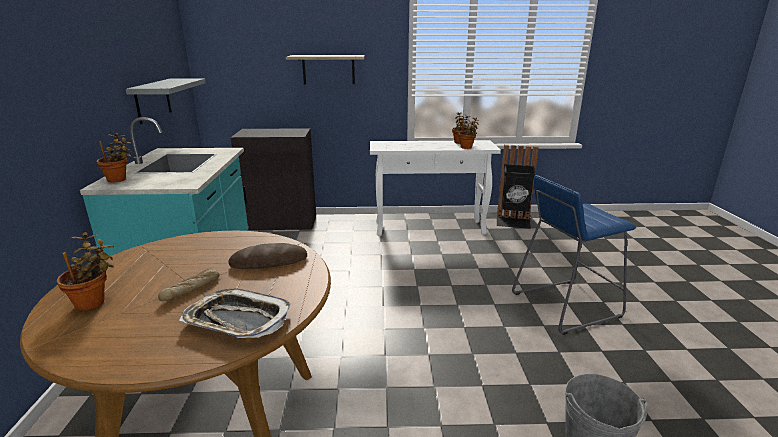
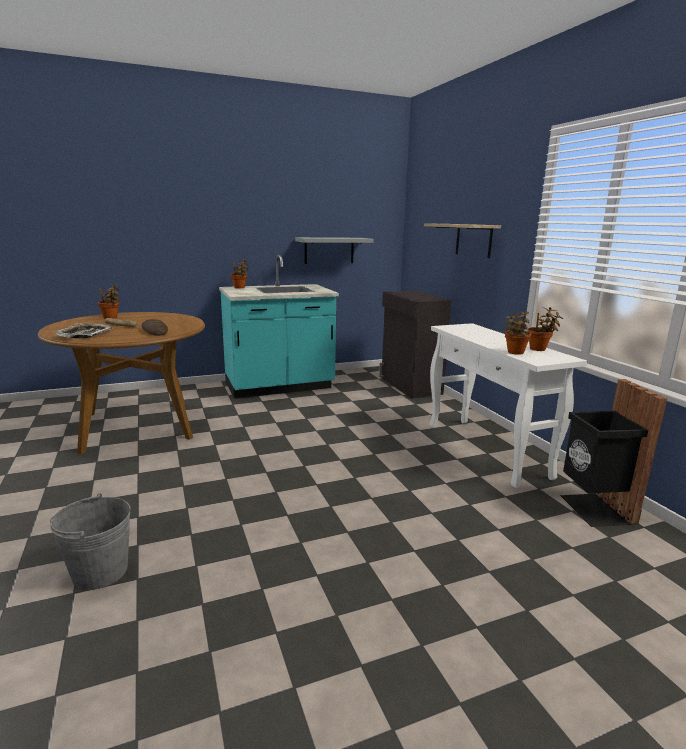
camera: 70 degrees right, 5 degrees down
(565, 305) = (358, 560): blue stool -> none

